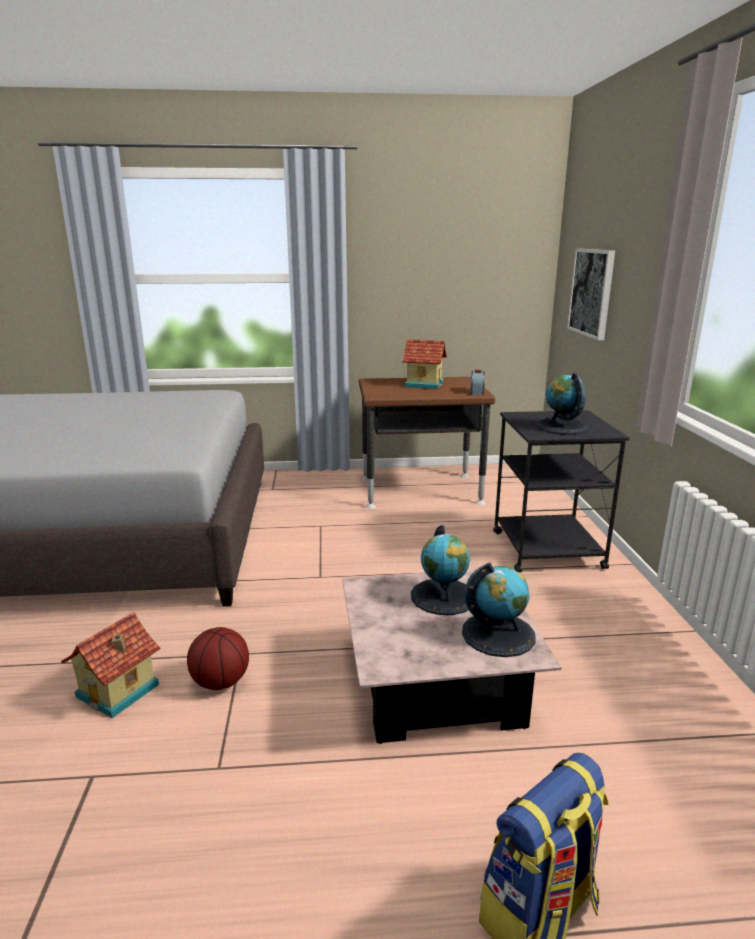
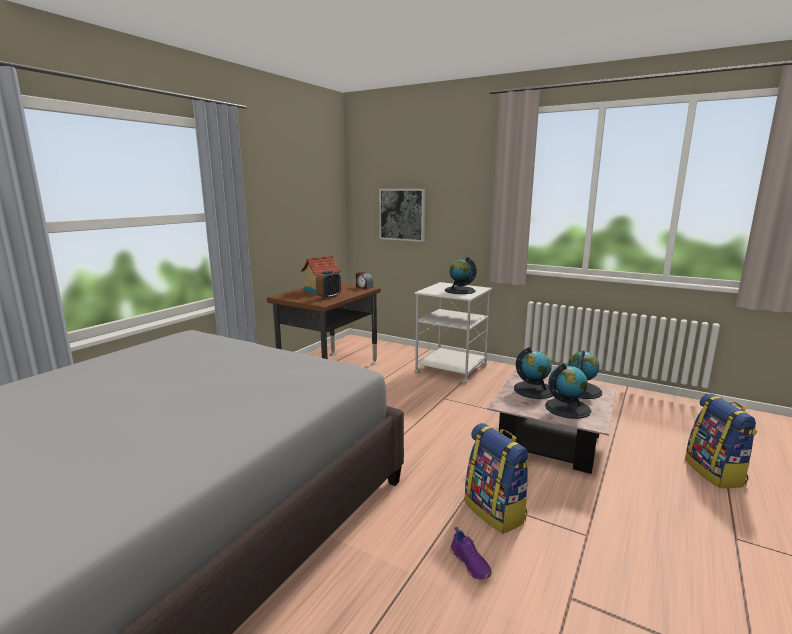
camera: 55 degrees left, 5 degrees down
(119, 691) = (471, 563): toy house -> purple shoe
(221, 682) = (496, 511): basketball -> backpack
(404, 392) = (329, 297): none -> alarm clock
(411, 634) = (567, 408): none -> globe
(547, 551) = (452, 370): black cart -> white cart

